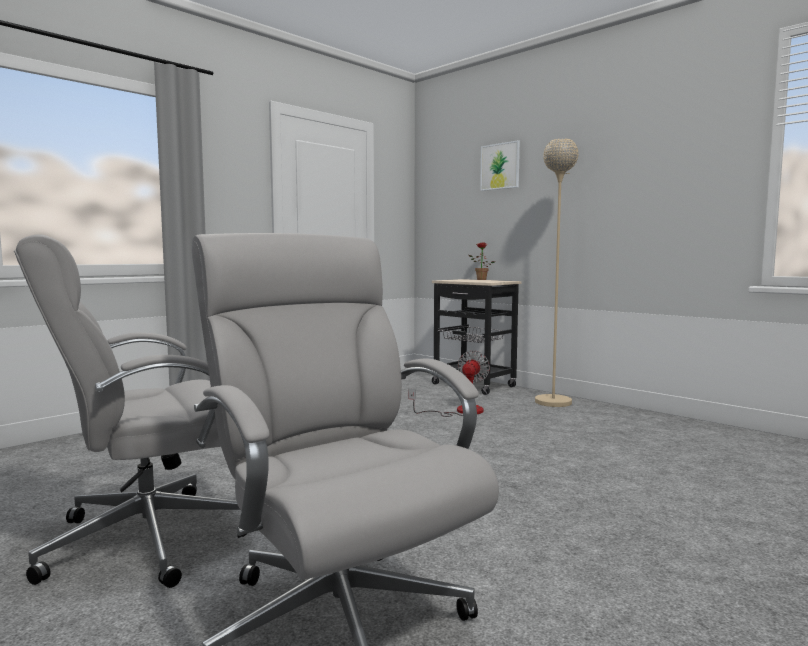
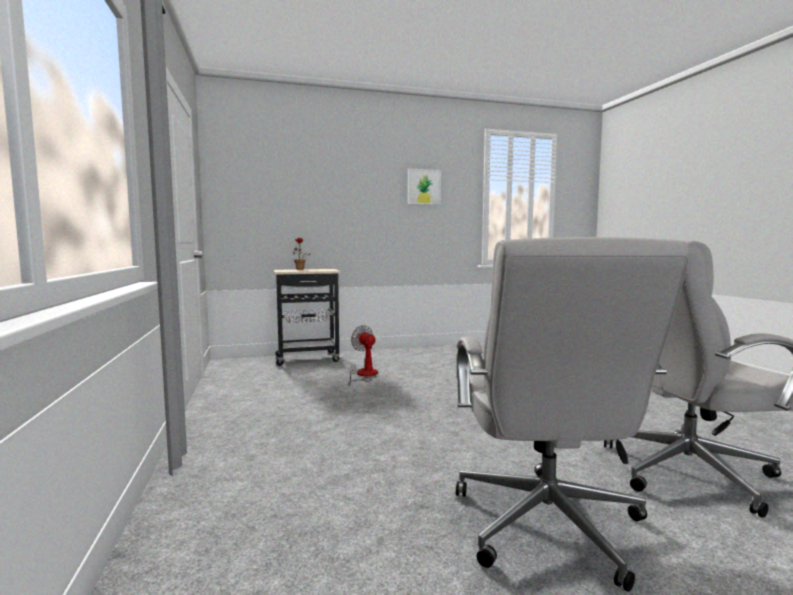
camera: 60 degrees left, 0 degrees up
(500, 166) = (307, 175): picture -> picture (424, 187)
(553, 402) = (383, 354): beige floor lamp -> none

